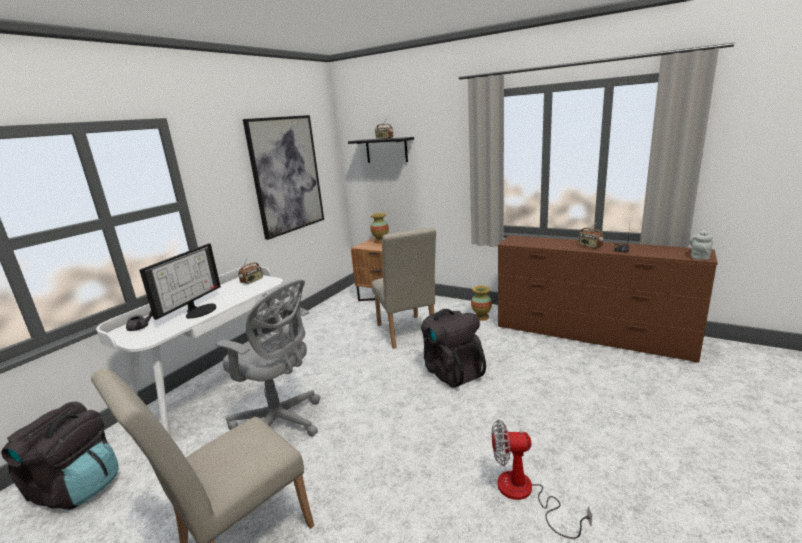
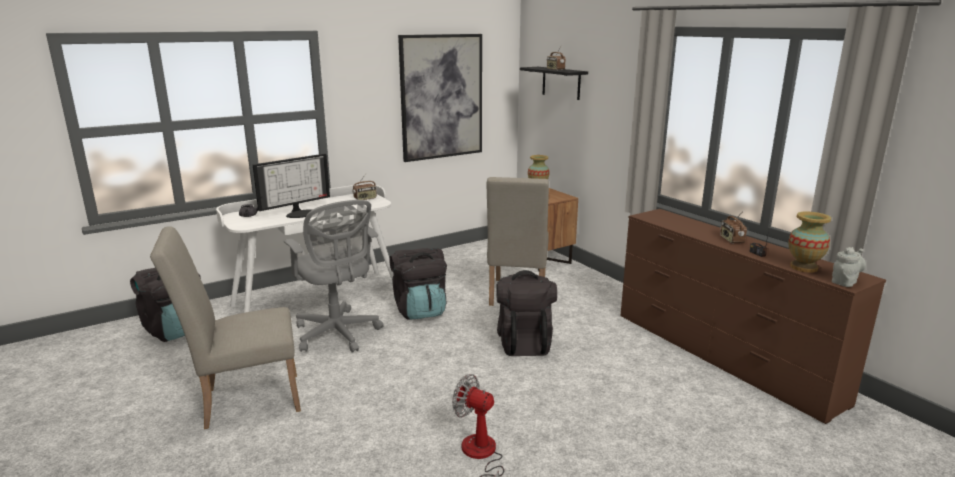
camera: 25 degrees right, 0 degrees up
(339, 372) = (420, 310): none -> black backpack
(481, 317) = (613, 302): vase -> vase (803, 267)

